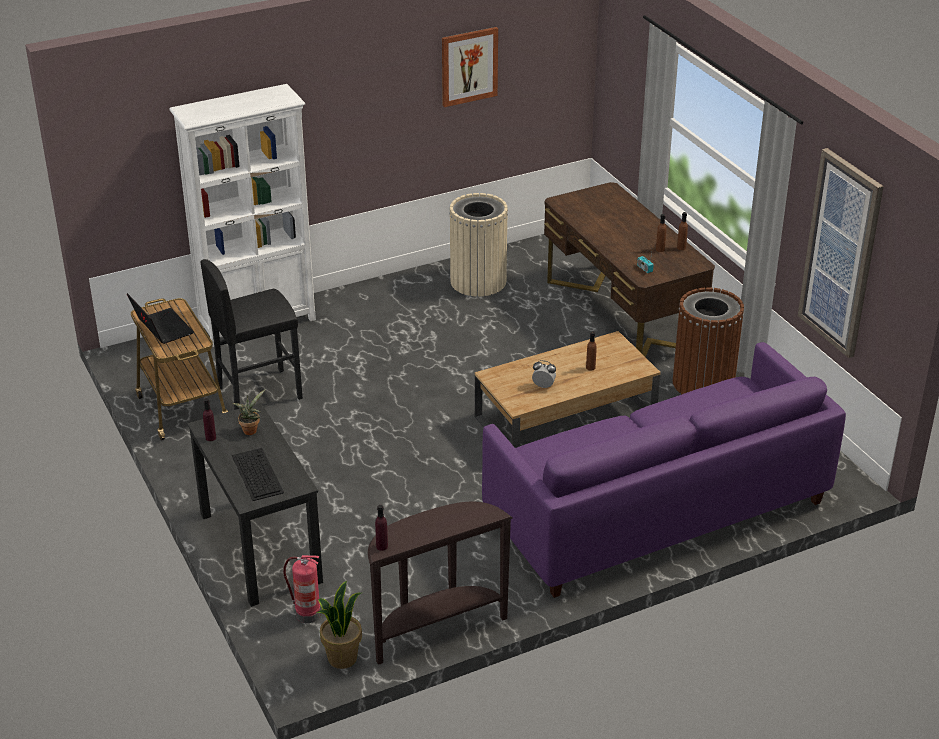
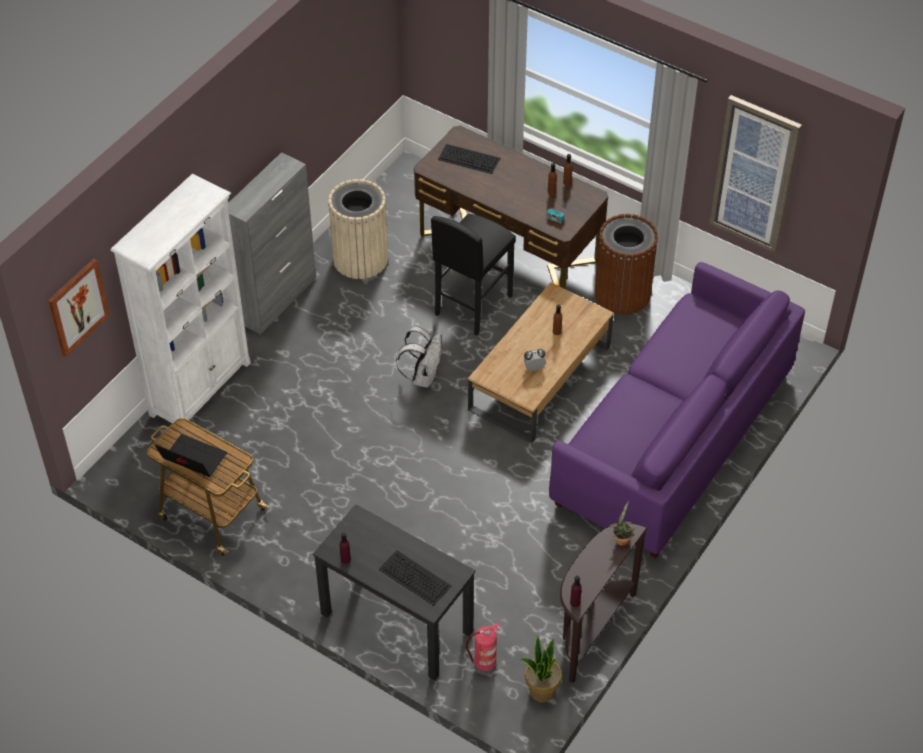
camera: 30 degrees left, 15 degrees up
(250, 430) = (371, 536): potted plant -> potted plant (621, 539)
(259, 393) = (266, 466): black stool -> black stool (472, 305)
(380, 285) = (277, 299): none -> grey cabinet
(456, 379) = (423, 376): none -> white backpack
(469, 66) = (315, 74): picture -> picture (77, 307)
(603, 206) = (469, 159): none -> keyboard

